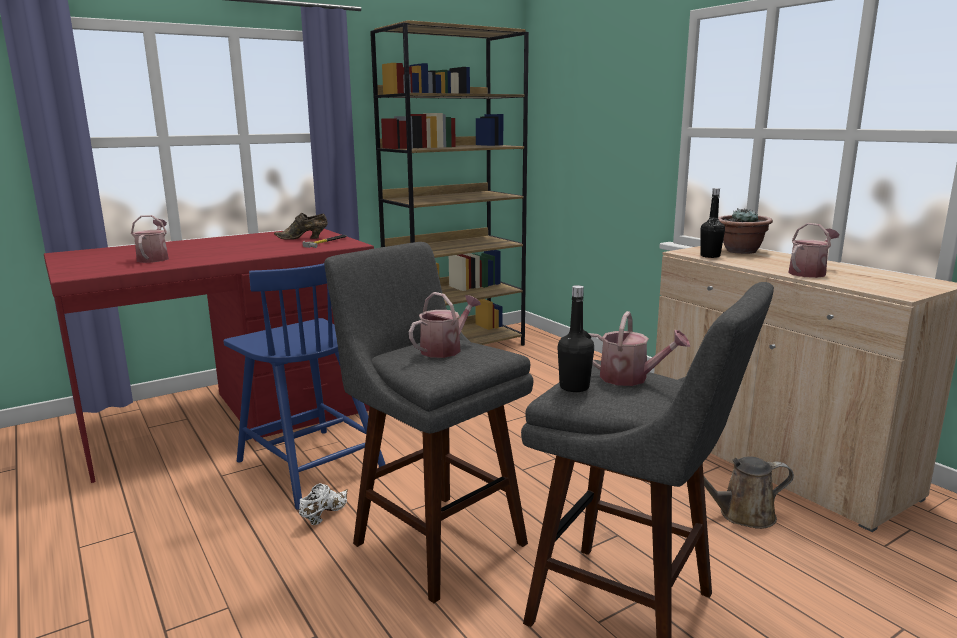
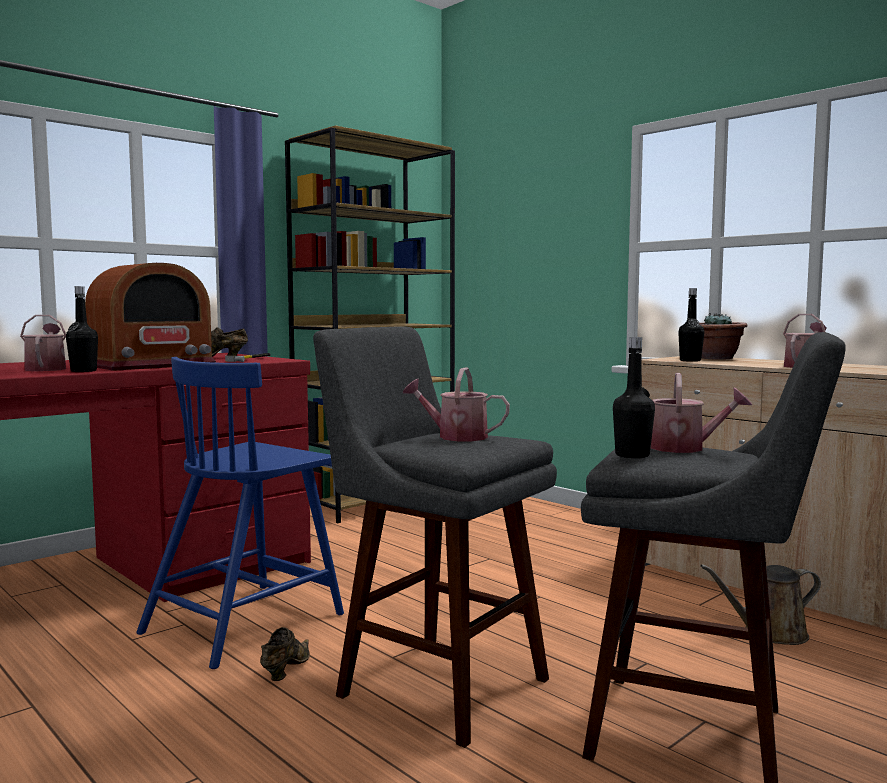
camera: 10 degrees left, 10 degrees down
(178, 263) = (83, 371): none -> black bottle
(238, 253) = (151, 365): none -> radio
(310, 466) = (246, 622): blue chair -> blue chair turned 90 degrees clockwise
(323, 515) = (285, 670): white shoe -> brown shoe
(445, 349) = (456, 436): watering can -> watering can turned 105 degrees counterclockwise

